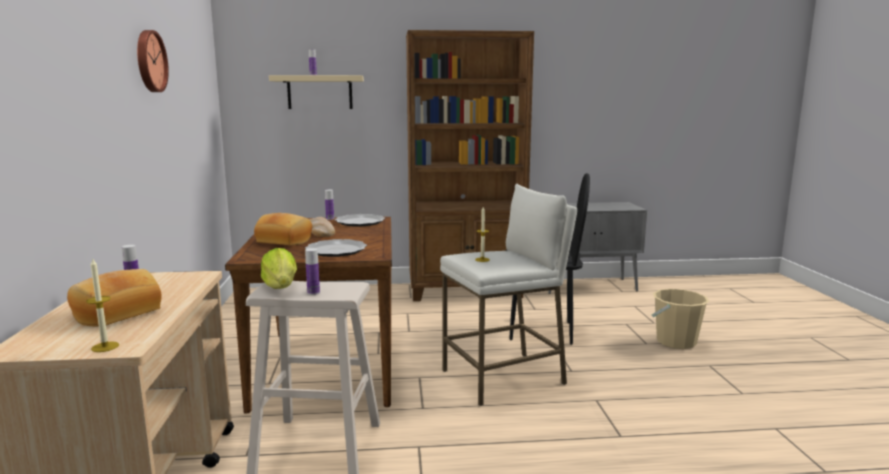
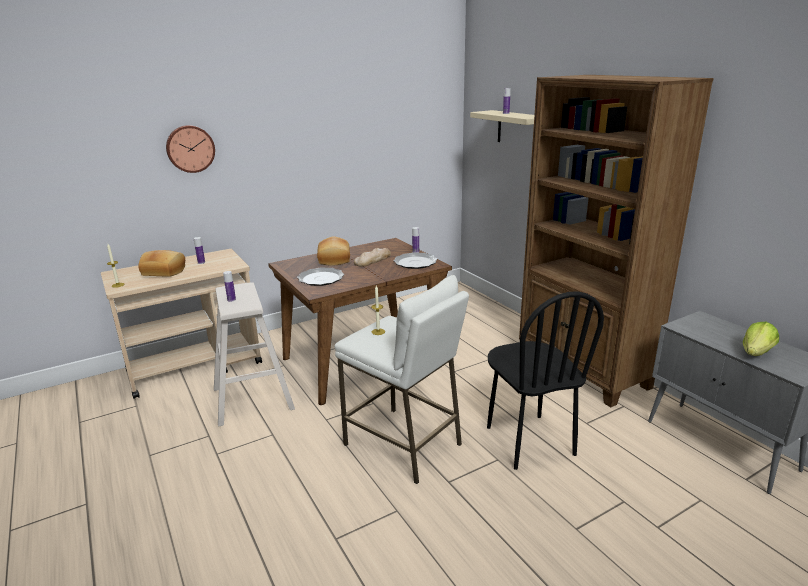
camera: 65 degrees right, 10 degrees up
(149, 61) = (322, 113): wall clock -> wall clock (190, 148)
(281, 287) = (236, 289): lettuce -> lettuce (756, 353)
(676, 342) = (609, 557): beige bucket -> none

